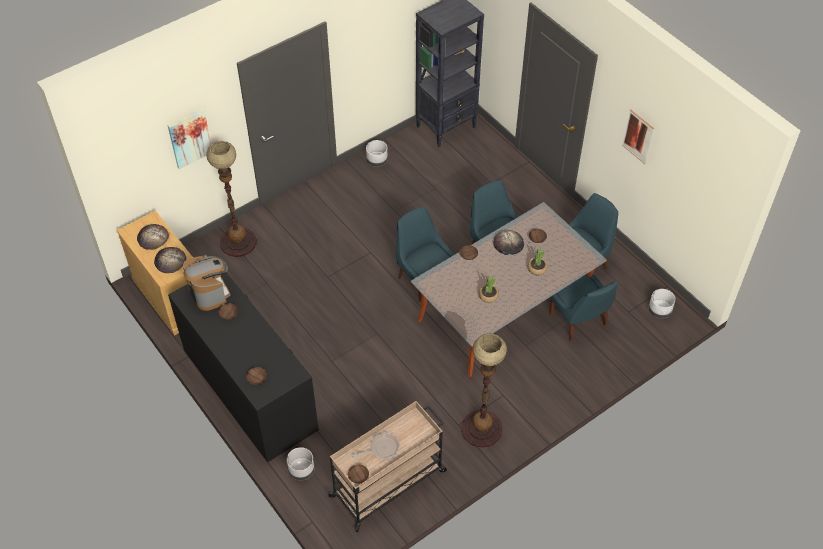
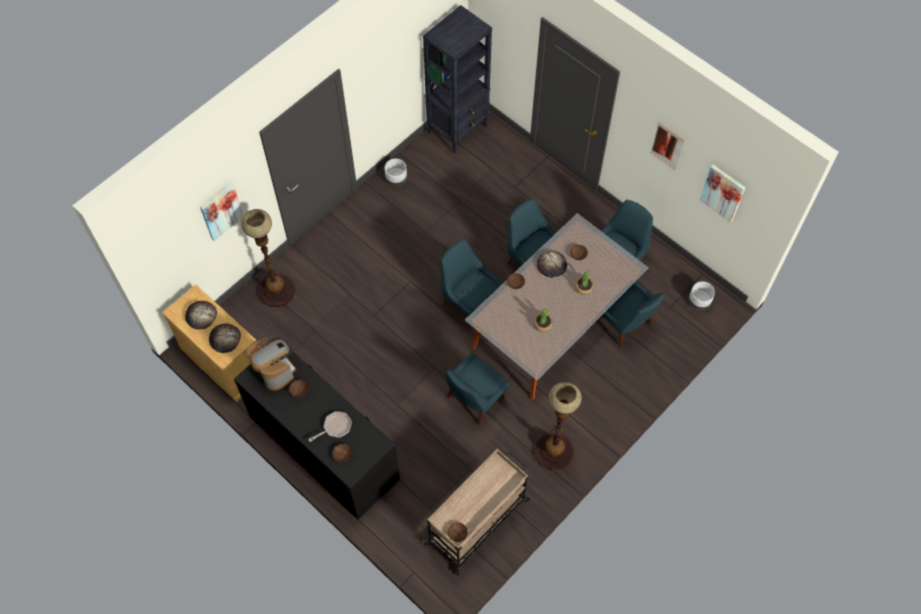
camera: 10 degrees left, 10 degrees up
(301, 470) = (392, 522): grey planter -> none
(381, 449) = (473, 501): frying pan -> frying pan (335, 427)
(410, 368) = (474, 399): none -> blue chair
(688, 186) = (723, 192): none -> picture

